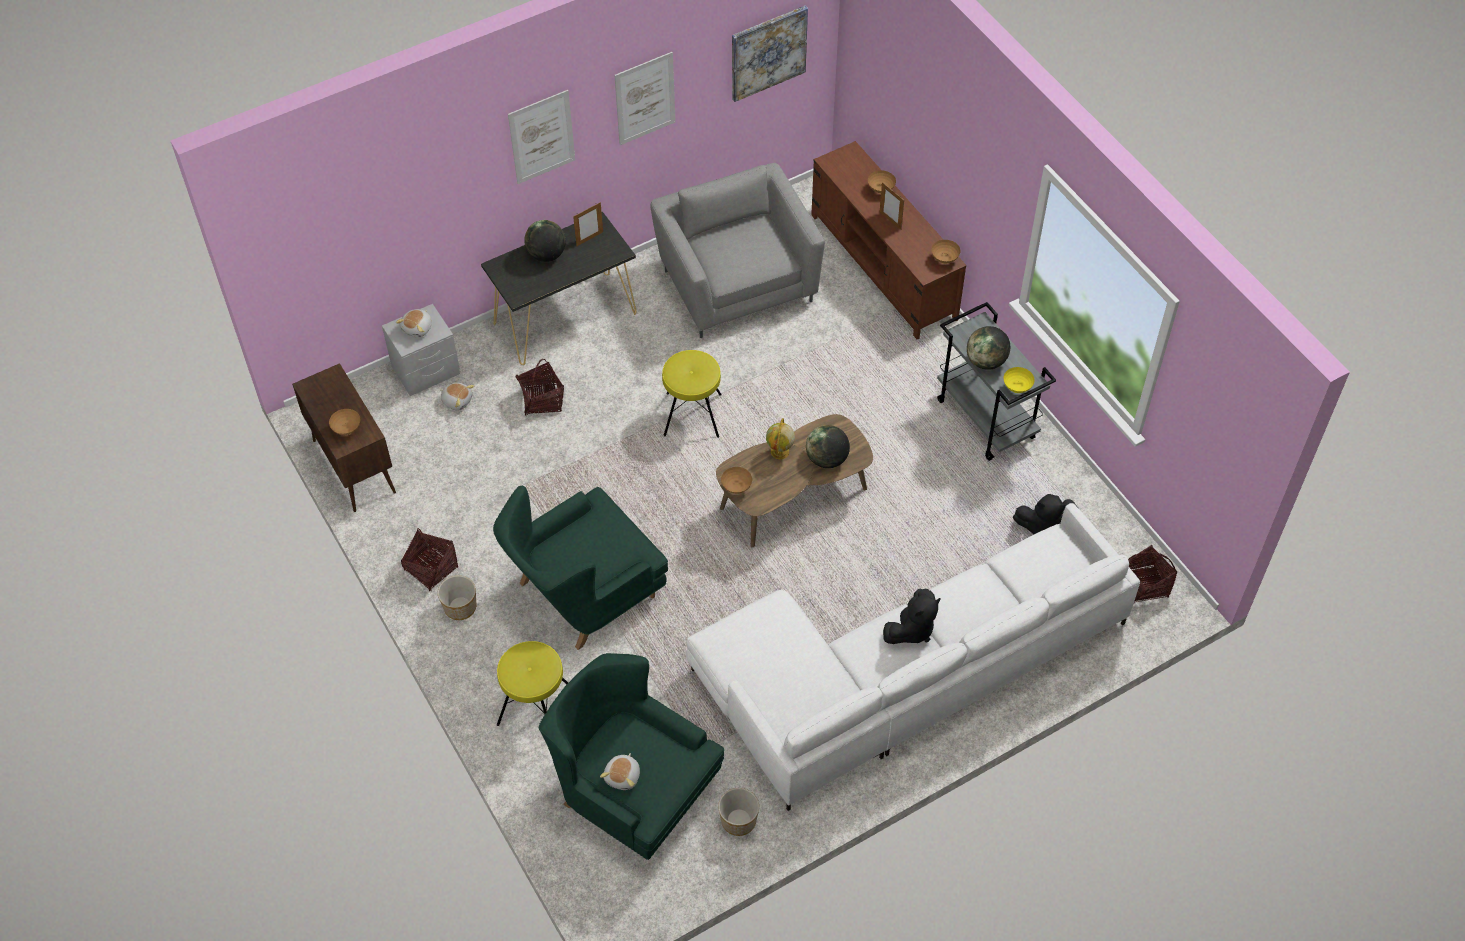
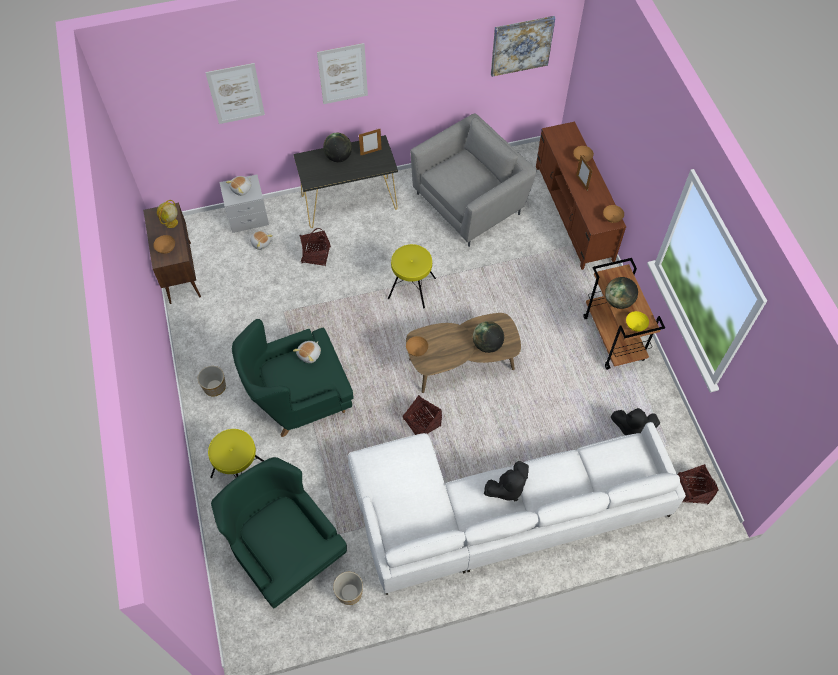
camera: 15 degrees right, 5 degrees up
(431, 569) = (205, 355): basket -> basket (422, 423)
(623, 776) = (269, 546): plush toy -> plush toy (310, 354)
(645, 98) = (424, 61): picture -> picture (236, 93)
(736, 282) = (470, 202): grey armchair -> grey armchair turned 60 degrees clockwise
(780, 452) = (455, 332): globe -> globe (171, 223)
(986, 419) = (614, 338): grey cart -> brown cart

